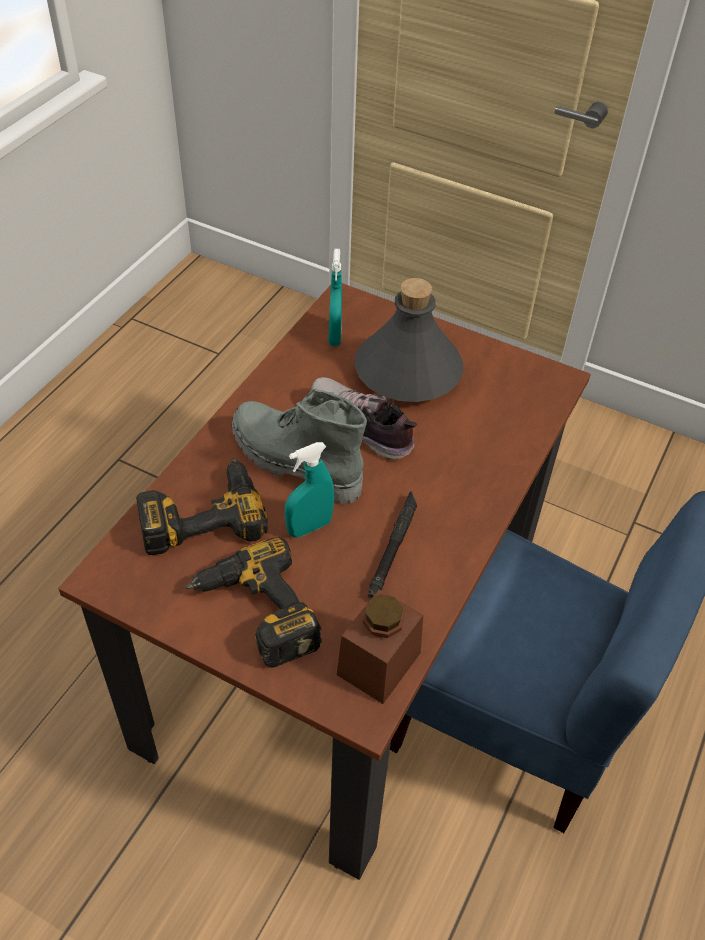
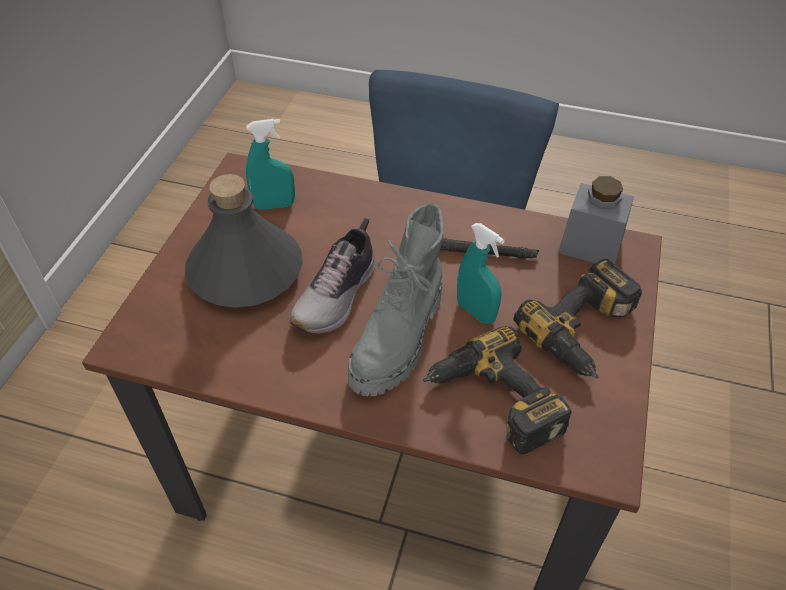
camera: 100 degrees left, 0 degrees up
(335, 335) = (192, 341): turquoise spray bottle -> turquoise spray bottle (274, 205)
(379, 663) = (590, 245): brown jar -> grey jar

